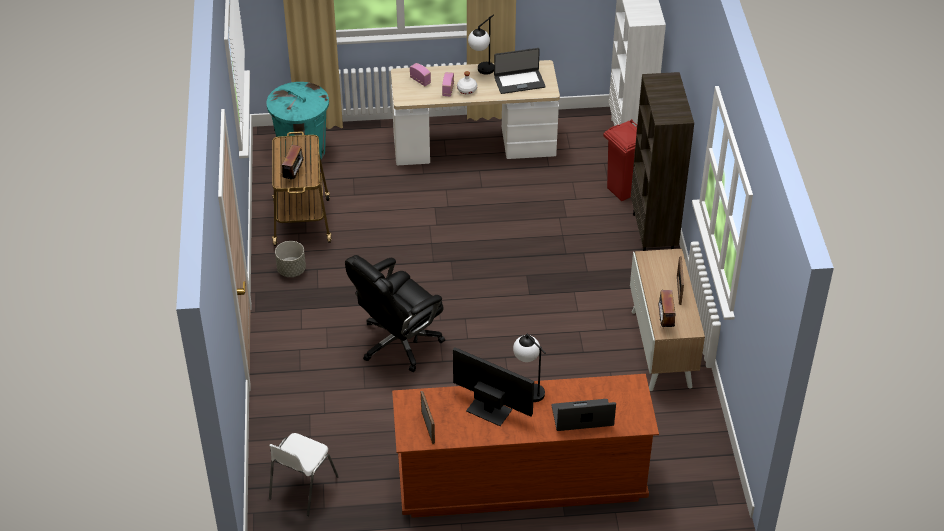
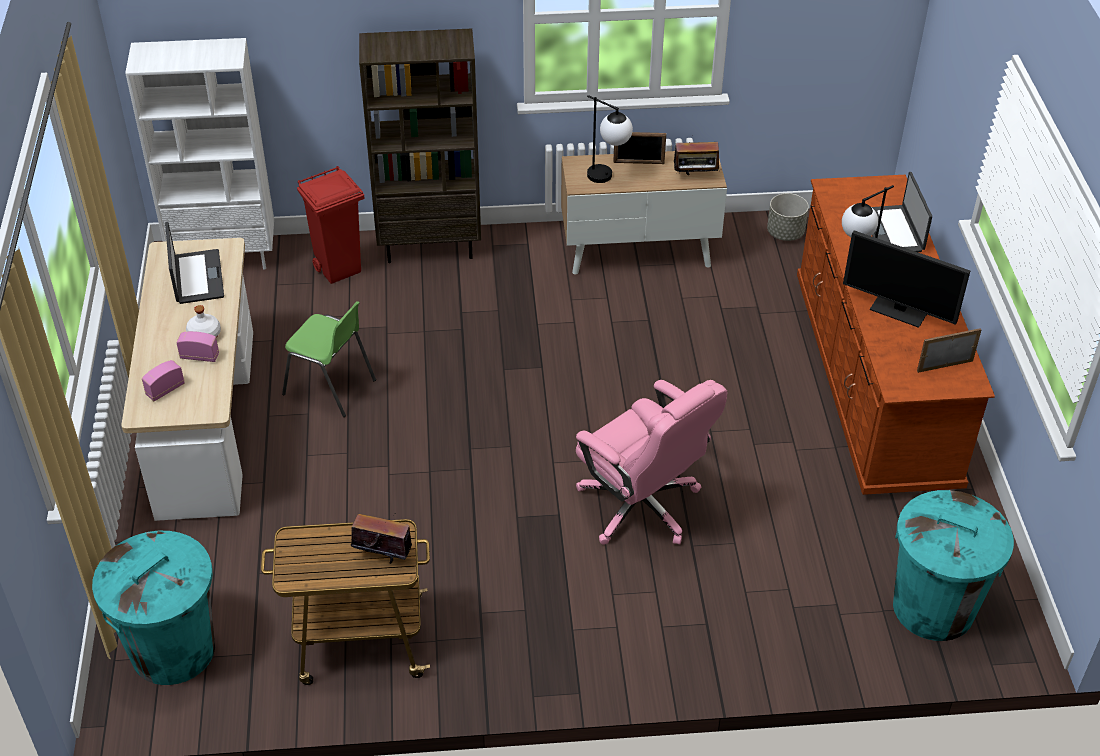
camera: 90 degrees left, 0 degrees up
(291, 270) = (482, 648): grey planter -> grey planter (785, 233)
(302, 488) = (933, 608): white chair -> turquoise trash can
(398, 343) = (641, 506): black office chair -> pink office chair
(481, 73) = (163, 318): table lamp -> table lamp (608, 179)
(488, 410) = (900, 309): monitor -> monitor turned 90 degrees counterclockwise
(505, 195) = (330, 387): none -> green chair

